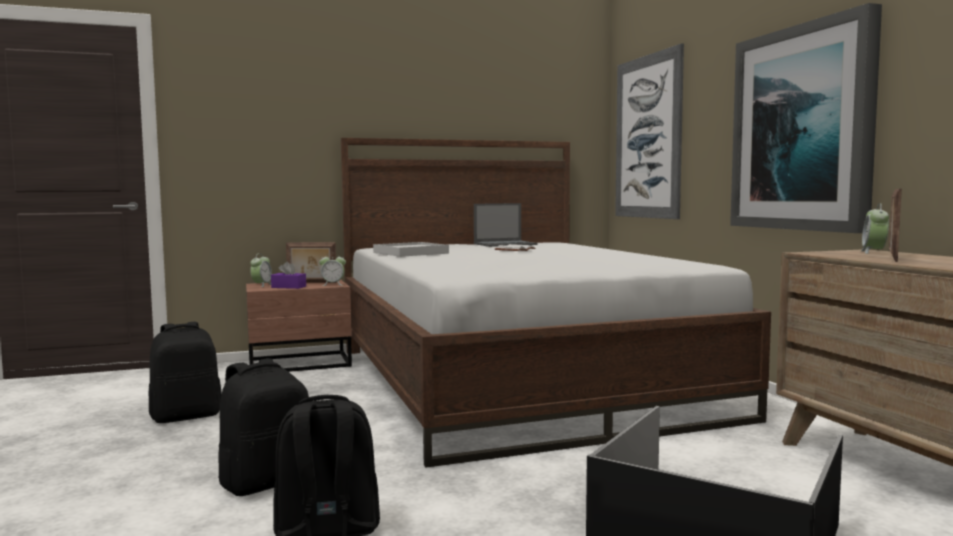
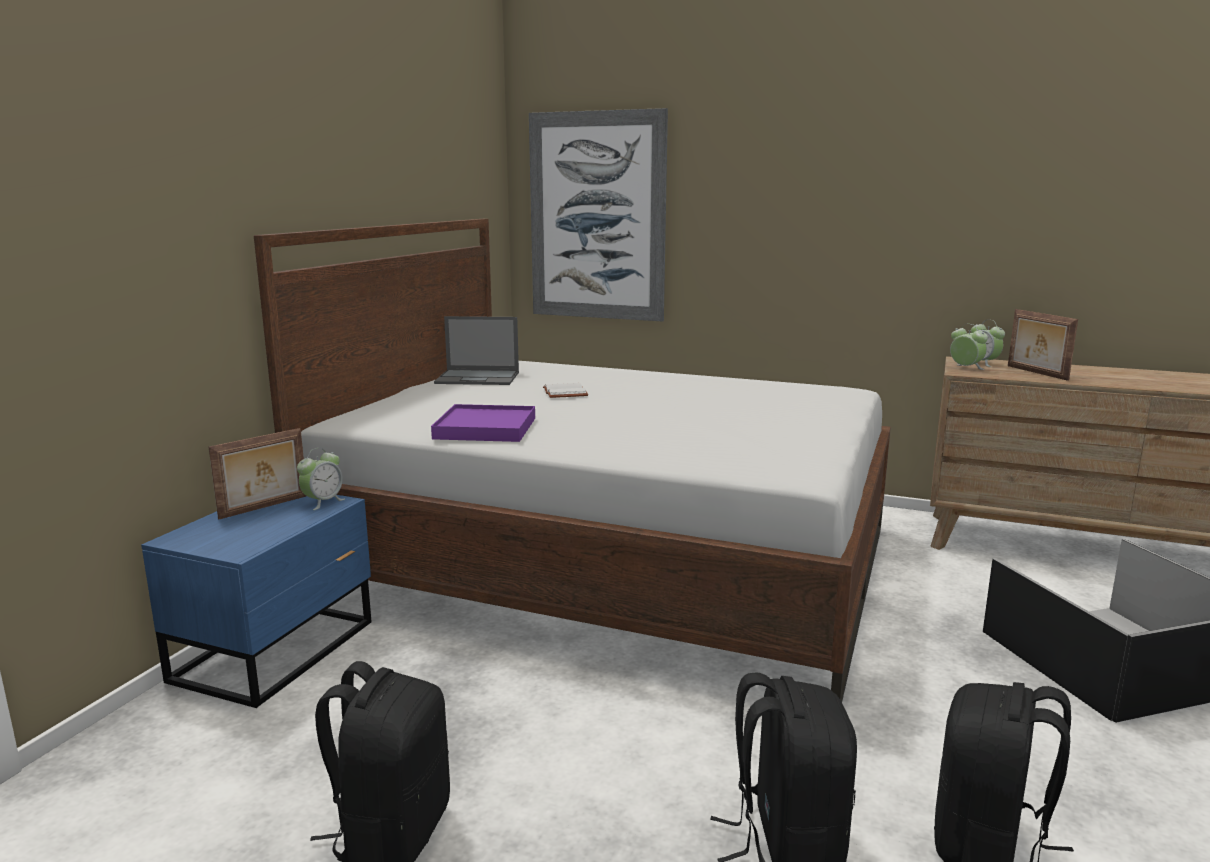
camera: 50 degrees left, 10 degrees up
(261, 285) = (203, 540): alarm clock -> alarm clock (966, 368)
(288, 287) = (273, 530): purple tissue box -> none
(301, 364) = (279, 650): brown nightstand -> blue nightstand
(411, 253) = (486, 428): white tray -> purple tray
(505, 244) = (479, 378): laptop -> laptop turned 75 degrees clockwise
(802, 129) = (862, 235): picture -> none

